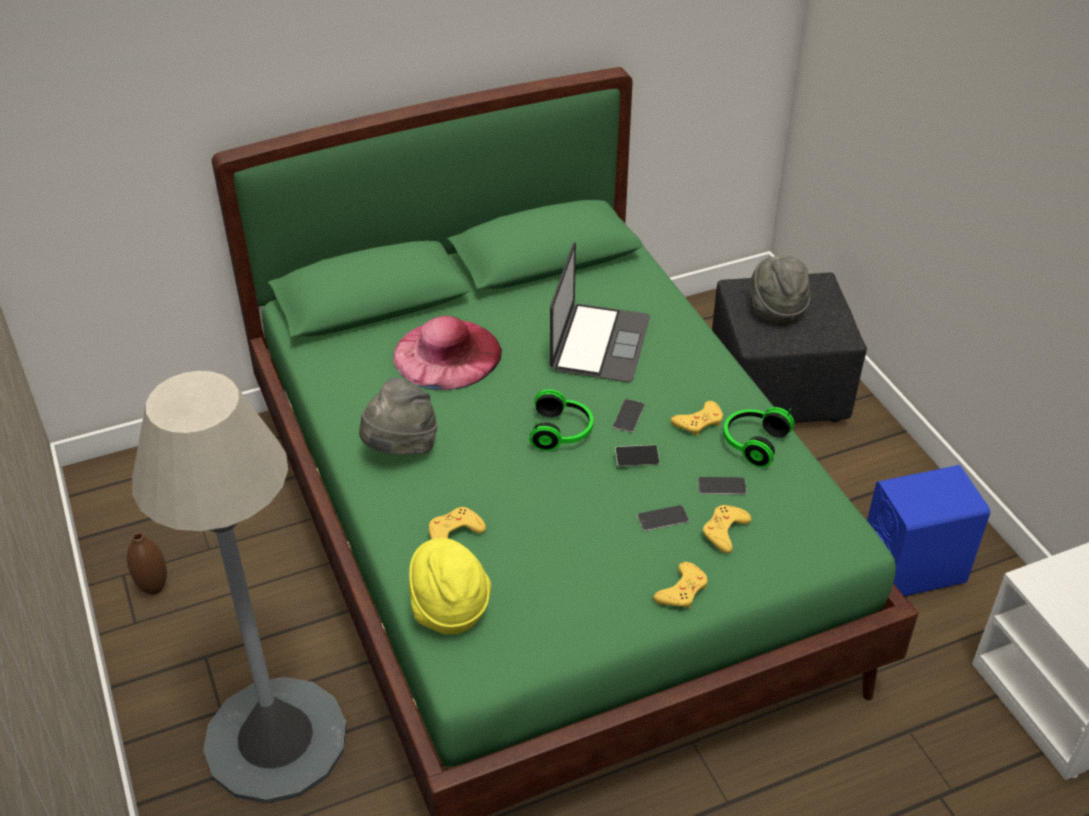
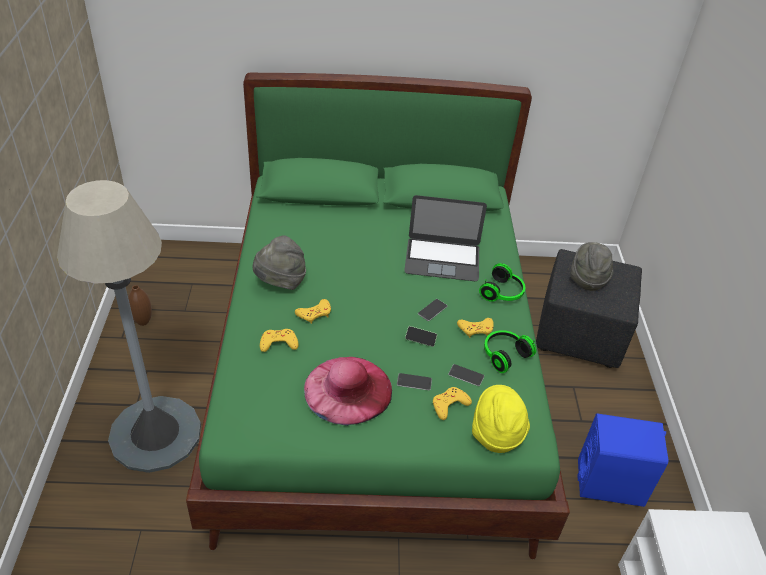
camera: 20 degrees right, 0 degrees up
(447, 354) = (344, 236): pink hat -> pink hat (348, 389)
(449, 608) = (245, 388): yellow hat -> yellow hat (496, 433)
(562, 432) = (383, 305): headphones -> headphones (503, 293)
(600, 343) = (442, 259): laptop -> laptop turned 60 degrees clockwise
(682, 590) = (397, 433): yellow game controller -> yellow game controller (314, 313)

